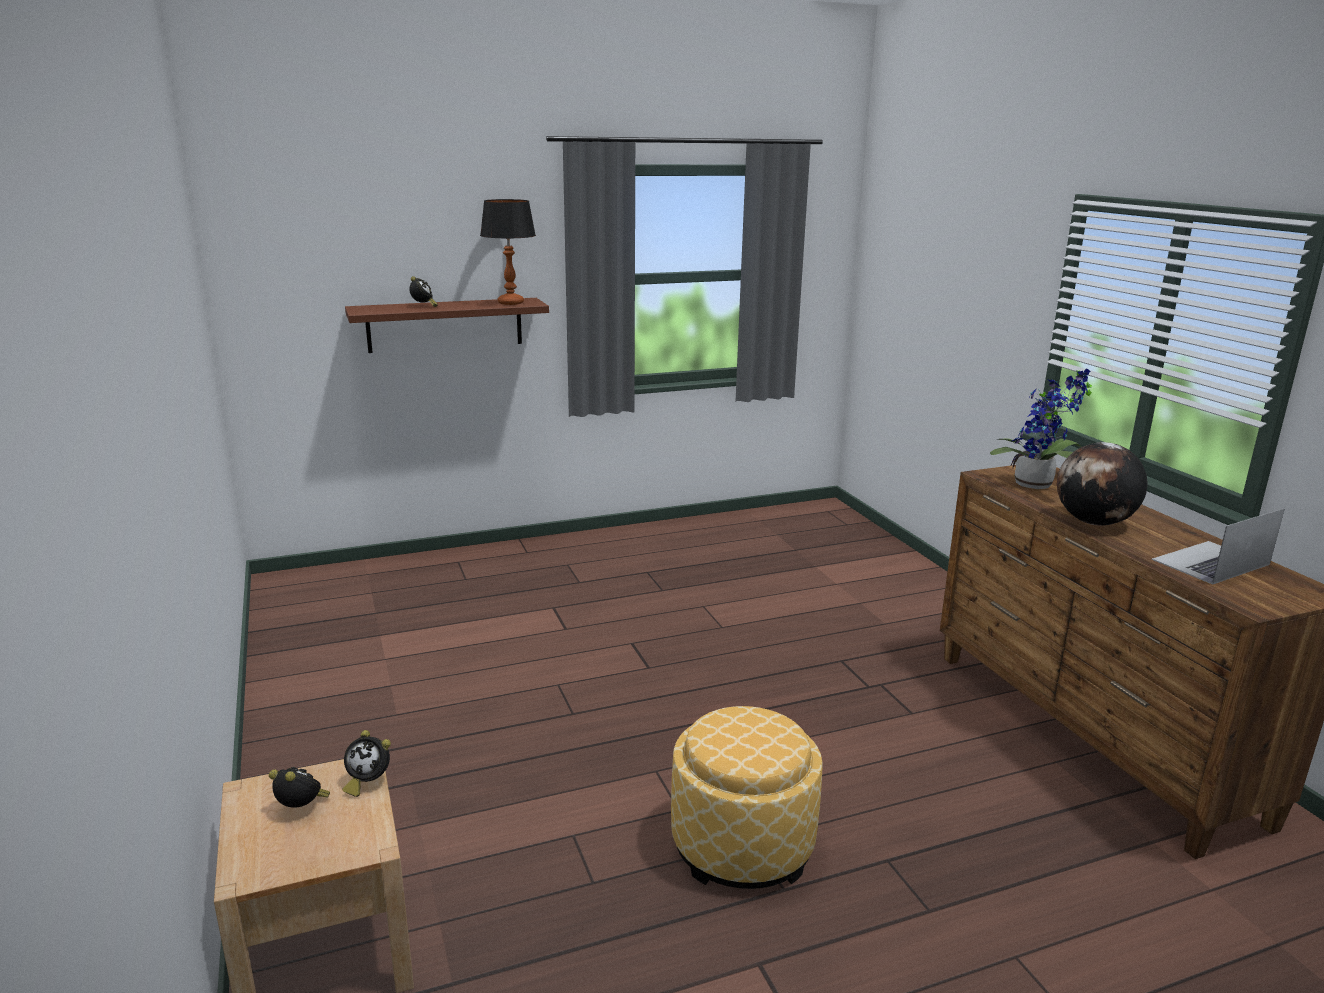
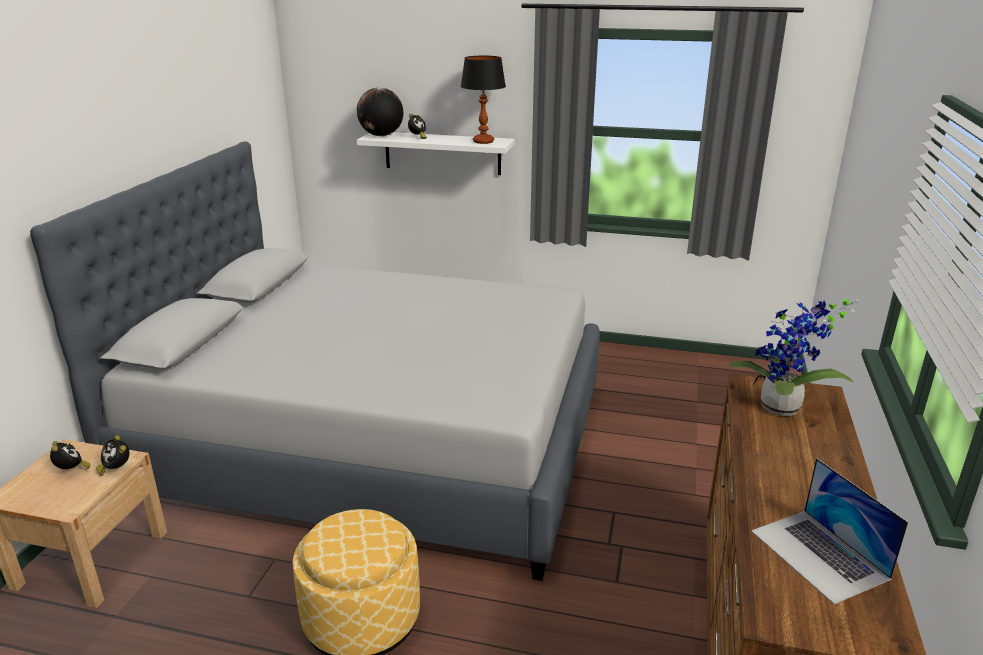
camera: 35 degrees right, 5 degrees up
(445, 325) = (442, 153): brown shelf -> white shelf
(532, 682) = (375, 441): none -> grey bed
(1094, 522) = (768, 467): globe -> globe (381, 135)
(1210, 562) = (819, 554): laptop -> laptop turned 120 degrees counterclockwise

